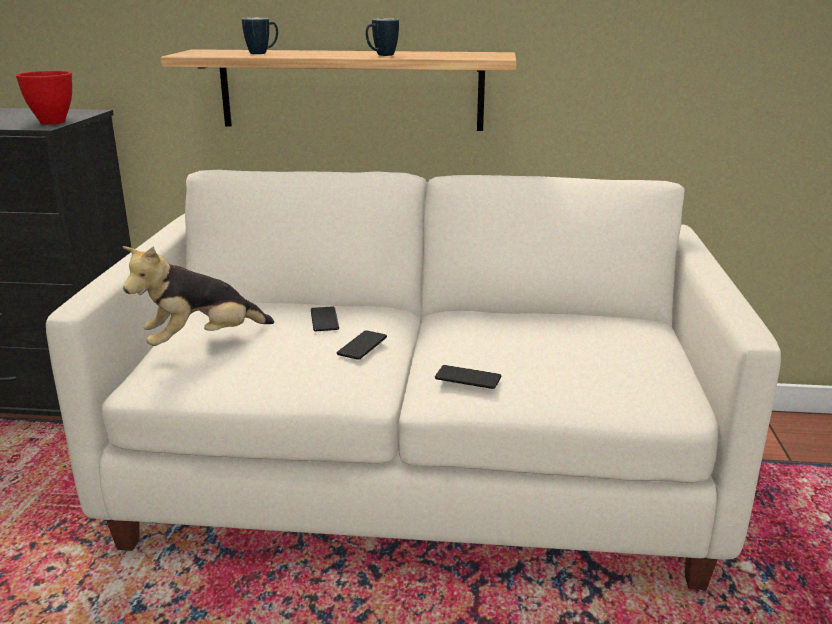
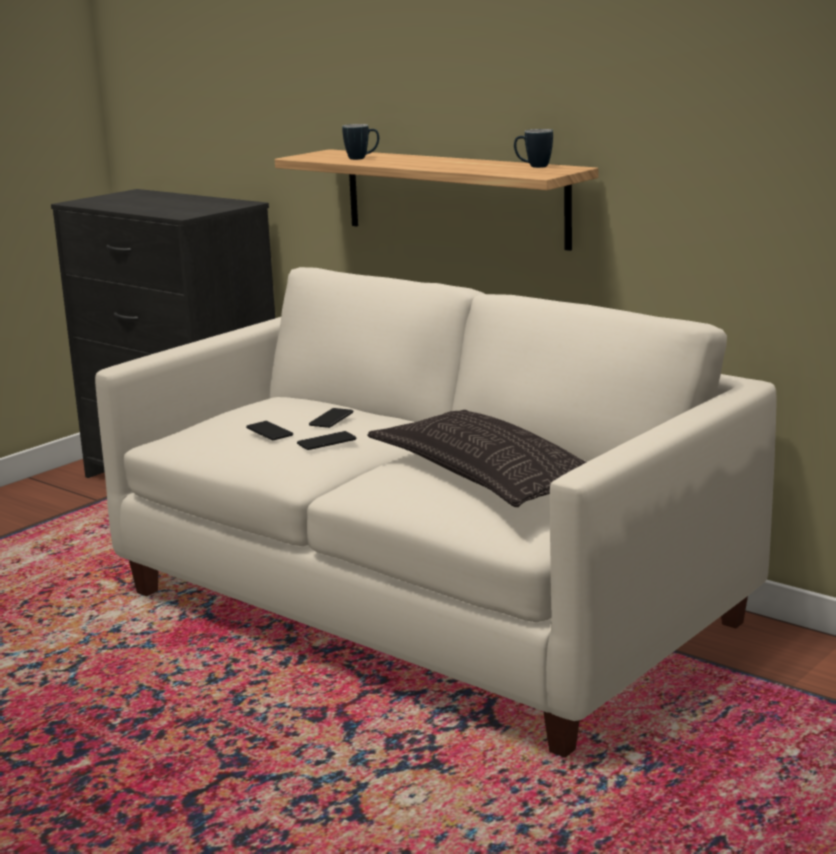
camera: 35 degrees right, 5 degrees down
(52, 122) = (196, 212): red bowl -> none
(202, 341) = (224, 419): plush toy -> none
(381, 55) = (448, 166): mug -> mug (533, 167)
(468, 378) = (375, 480): phone -> phone (269, 432)
(554, 348) = (487, 475): none -> pillow

